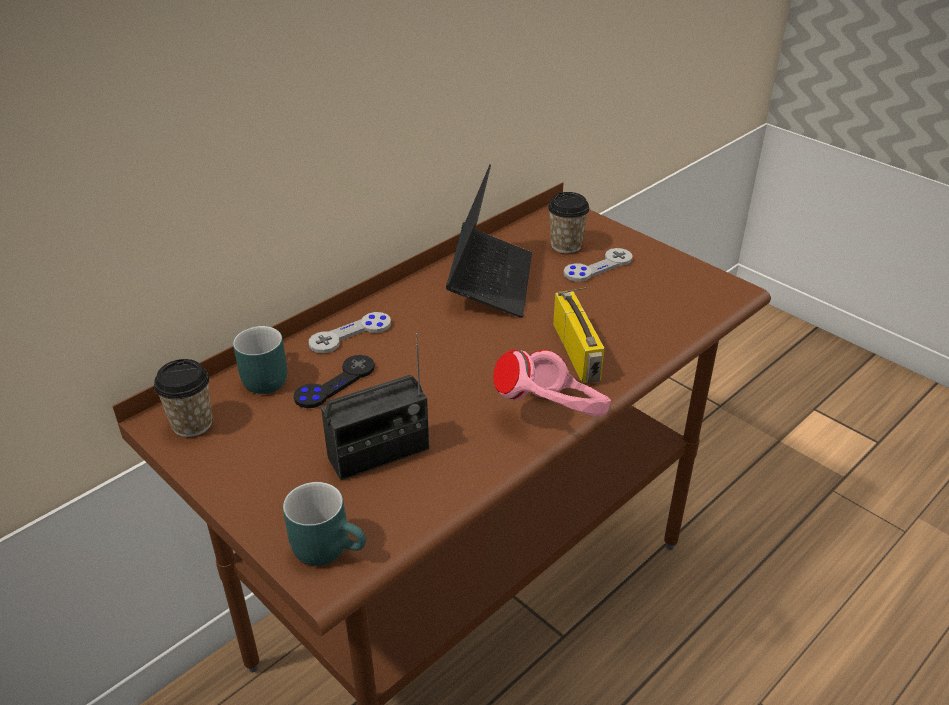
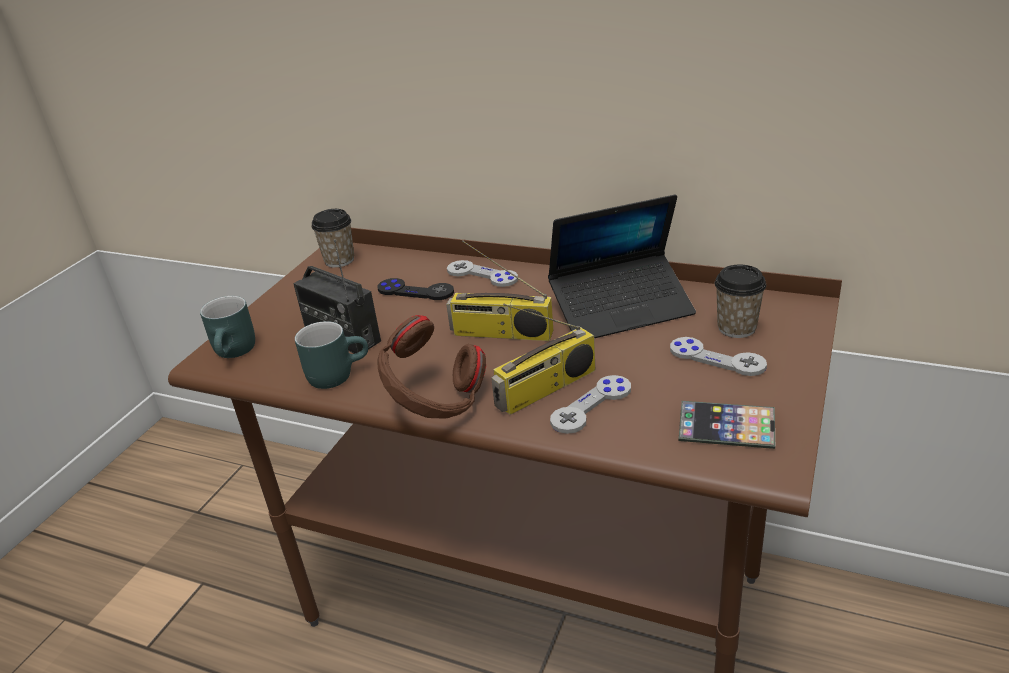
camera: 70 degrees right, 5 degrees down
(264, 376) = (405, 263): turquoise mug -> turquoise mug (337, 373)
(471, 352) = (500, 333): none -> radio
(554, 417) = (435, 403): pink headphones -> brown headphones
(617, 338) = (591, 406): none -> grey game controller
(684, 293) = (726, 430): none -> phone

